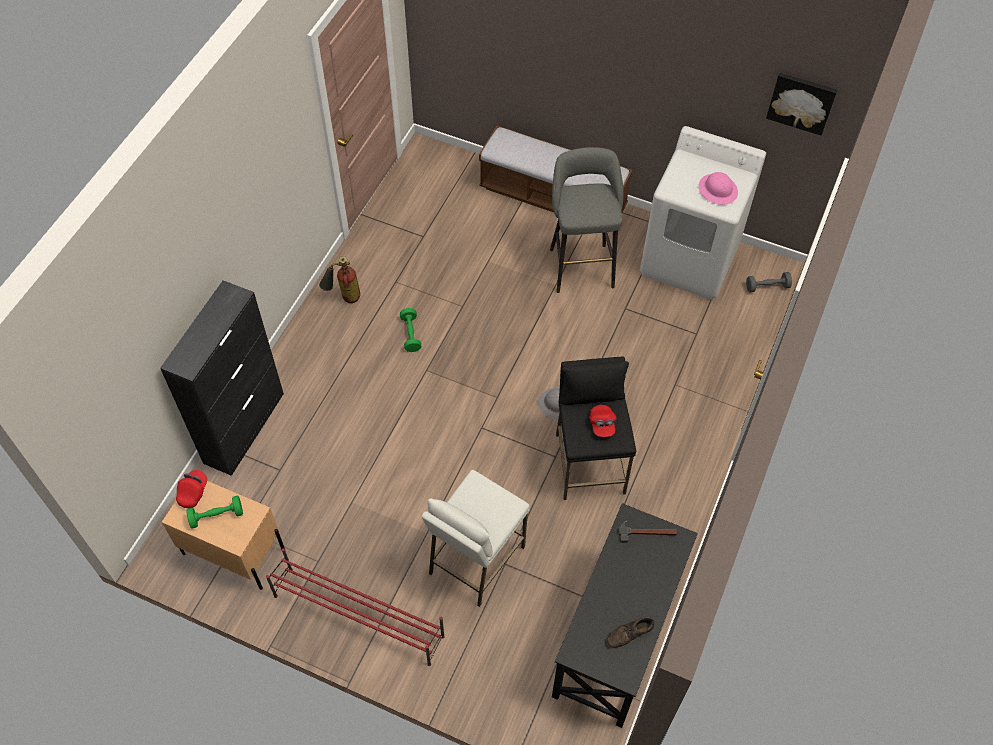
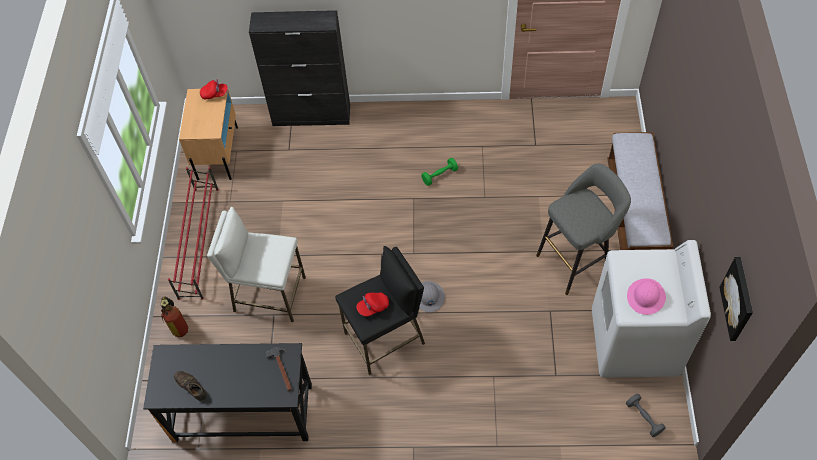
camera: 70 degrees right, 0 degrees up
(216, 516) = (202, 114): green dumbbell -> none
(343, 297) = (448, 122): fire extinguisher -> fire extinguisher (178, 325)

